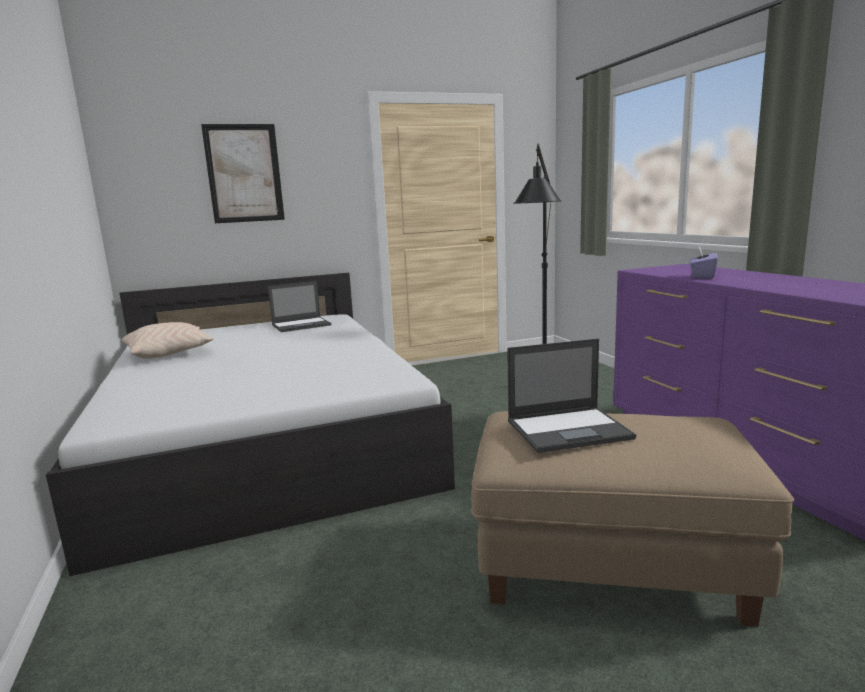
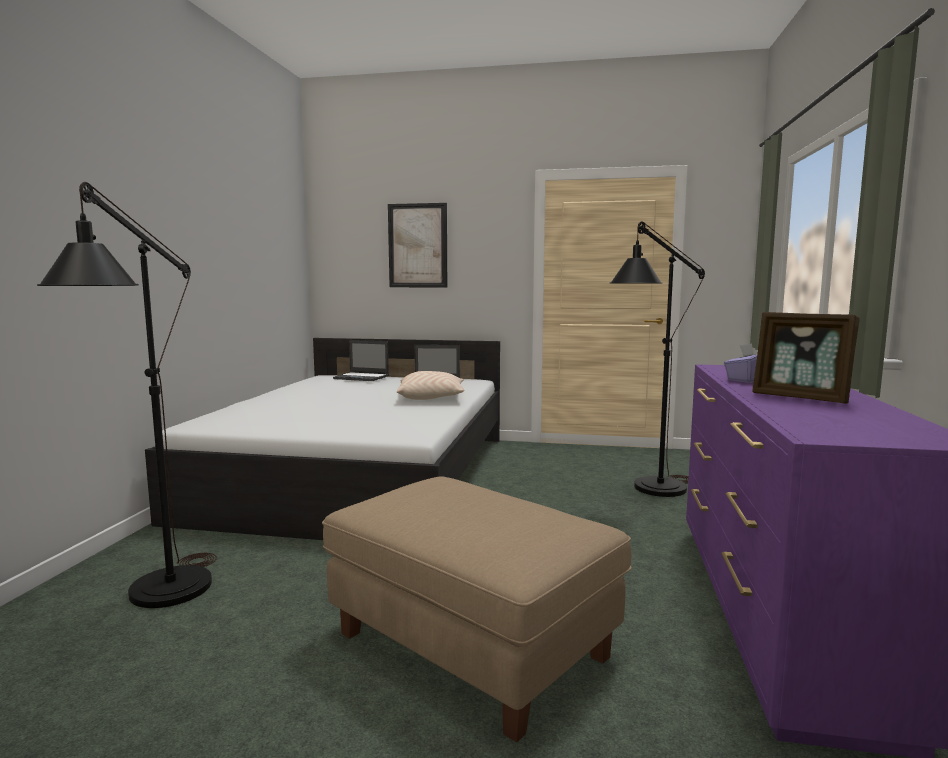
camera: 30 degrees right, 5 degrees down
(169, 353) = (311, 389): beige pillow -> beige pillow (431, 398)
(229, 658) = (160, 600): none -> black floor lamp
(570, 429) = (440, 497): laptop -> laptop (362, 377)
(786, 284) = (800, 398): none -> picture frame

